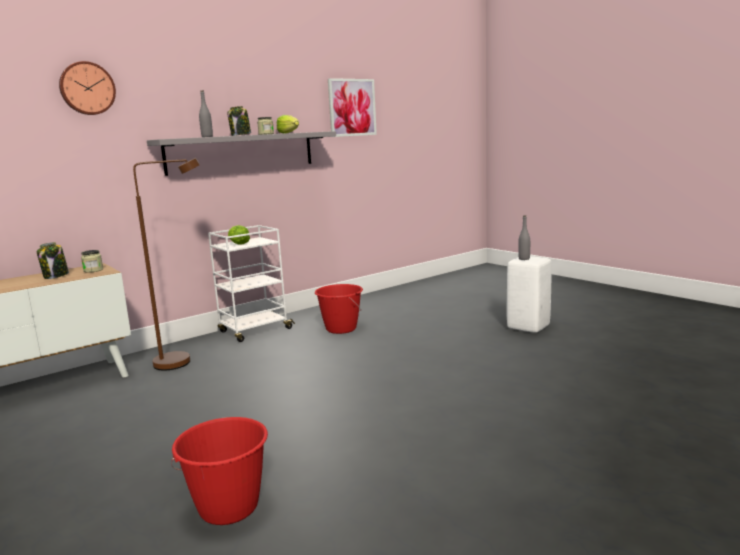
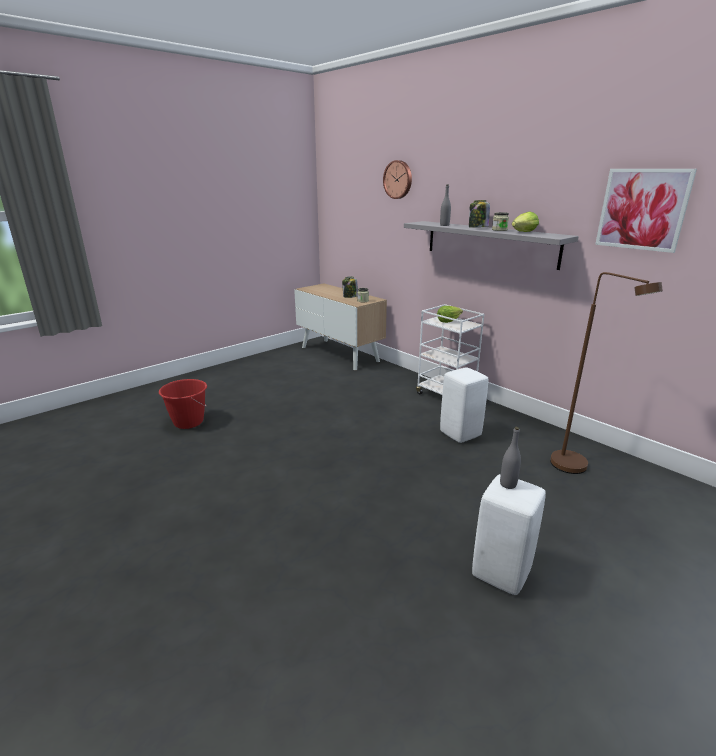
camera: 85 degrees right, 10 degrees up
(182, 361) = (378, 381): brown floor lamp -> brown floor lamp (576, 469)
(341, 329) = (460, 433): red bucket -> white stool

